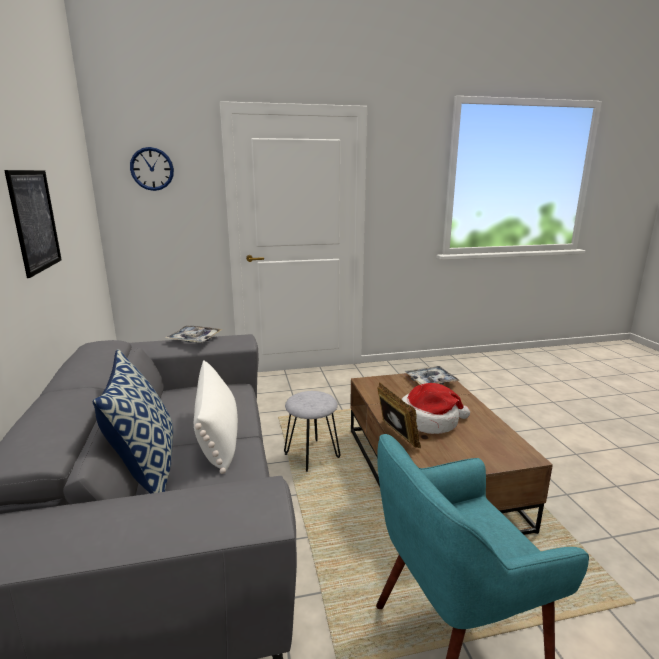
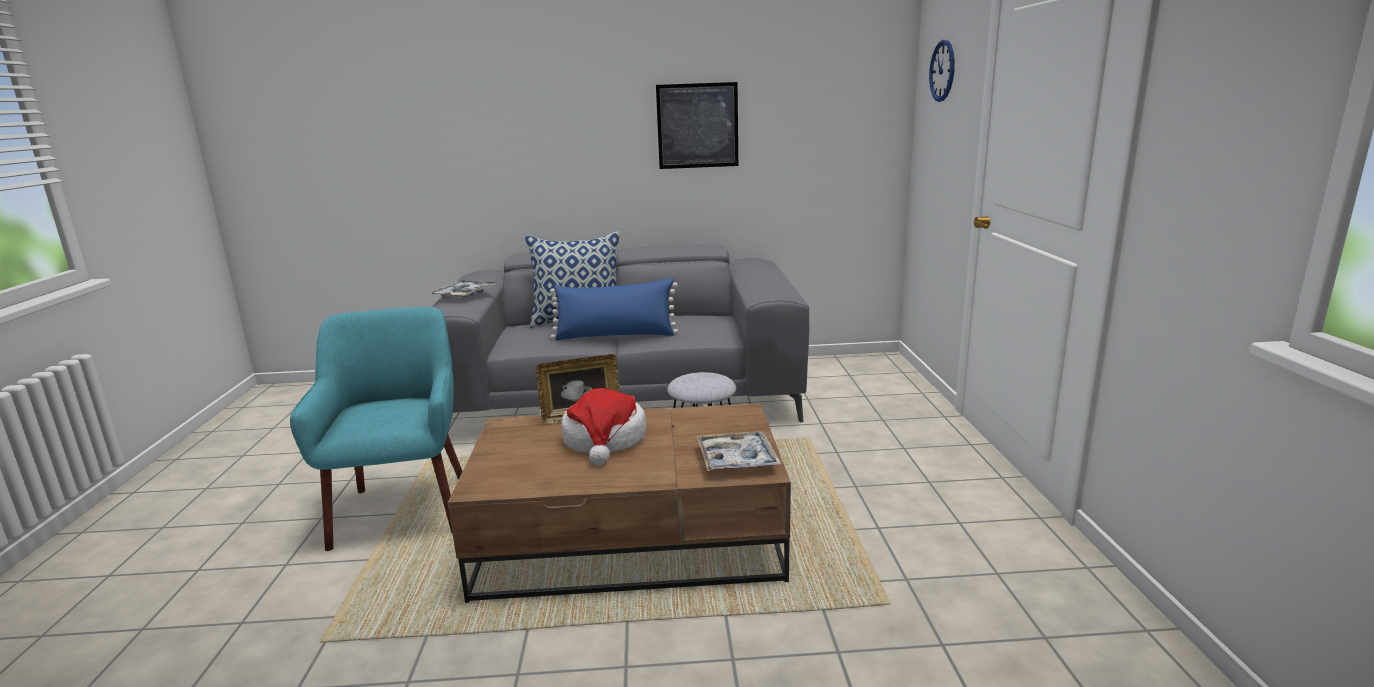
camera: 100 degrees right, 0 degrees up
(194, 339) = (770, 281): tray -> tray (464, 294)
(218, 435) = (615, 336): white pillow -> blue pillow

